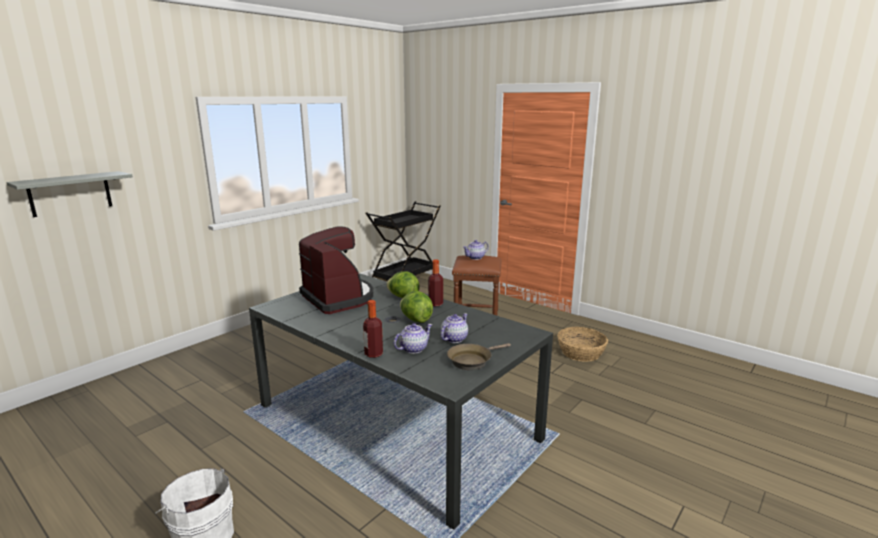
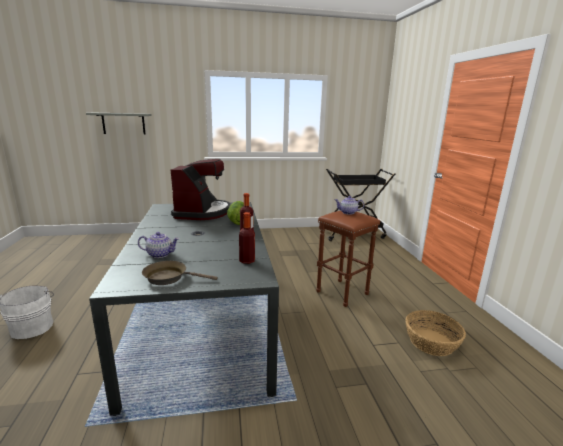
camera: 40 degrees right, 0 degrees up
(373, 354) = (134, 248): bottle -> bottle (247, 261)
(415, 320) = (209, 238): lettuce -> none
(454, 338) = (198, 259): teapot -> none

